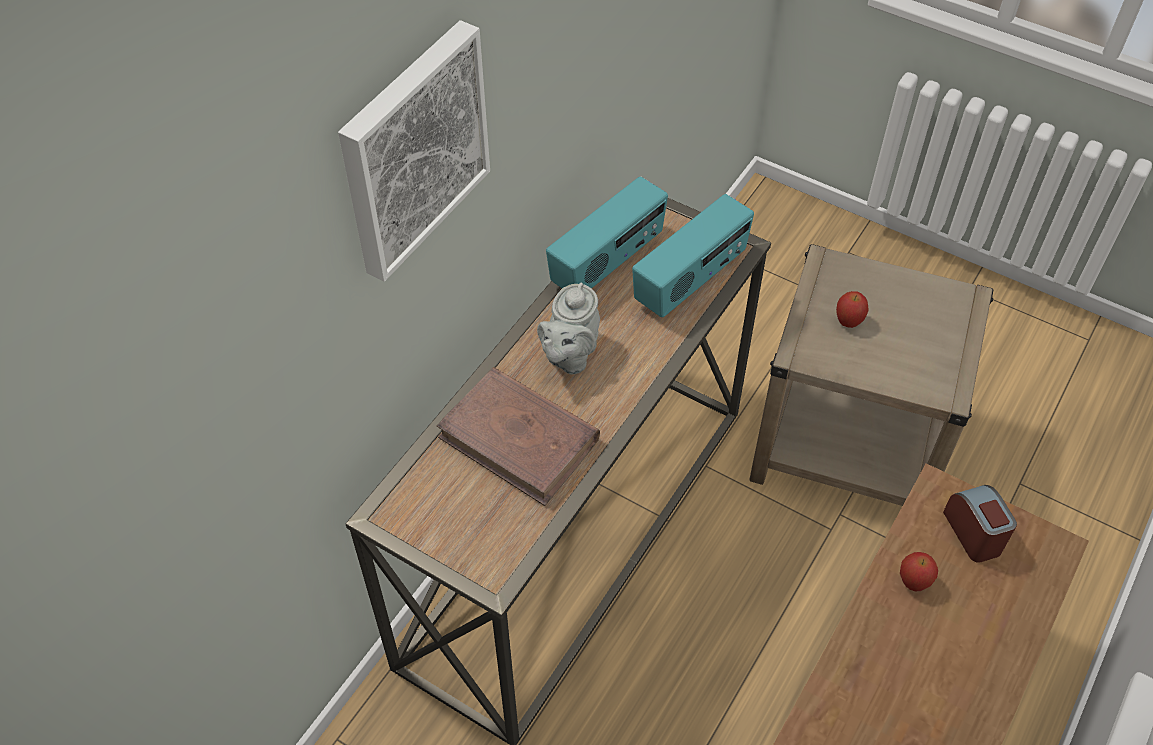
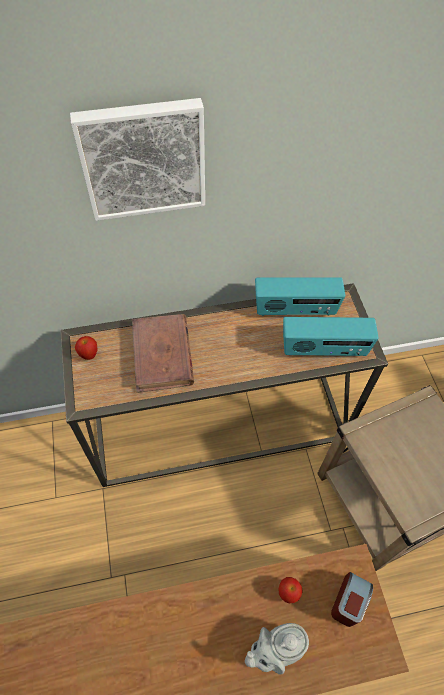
camera: 45 degrees right, 5 degrees up
(569, 356) = (227, 337): grey teapot -> grey teapot (275, 649)
(848, 322) = (403, 439): apple -> apple (89, 355)

